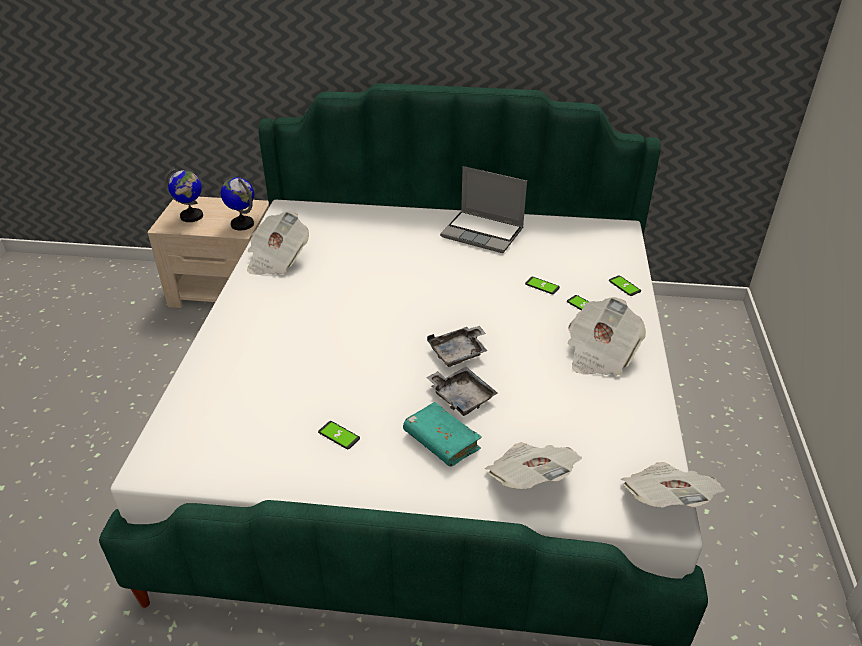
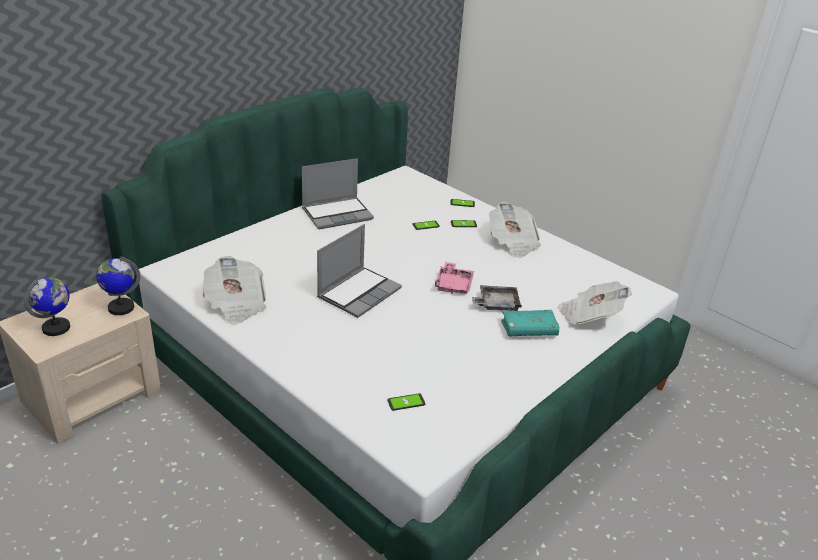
camera: 55 degrees left, 5 degrees down
(339, 435) = (482, 365): phone -> phone (406, 402)
(371, 306) = (359, 292): none -> laptop
(459, 352) = (453, 284): grey tray -> pink tray
(665, 500) = (642, 286): newspaper -> none

